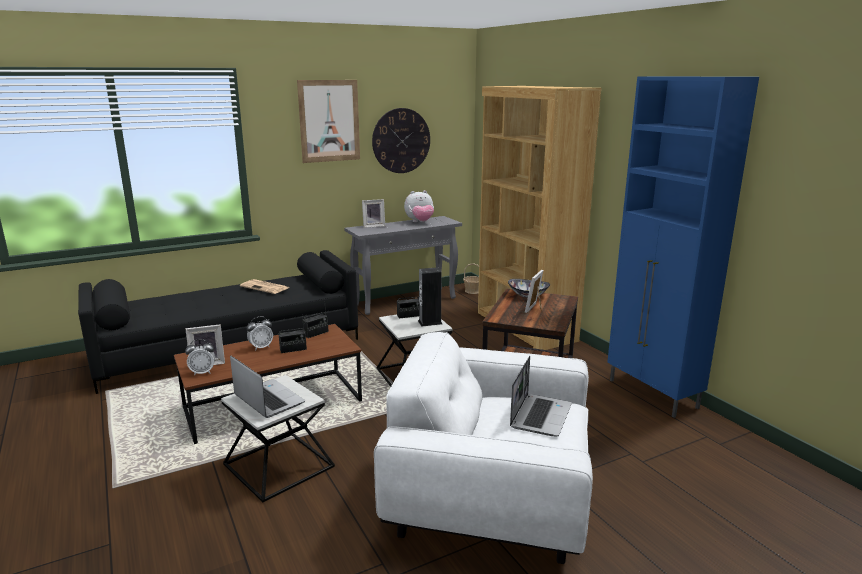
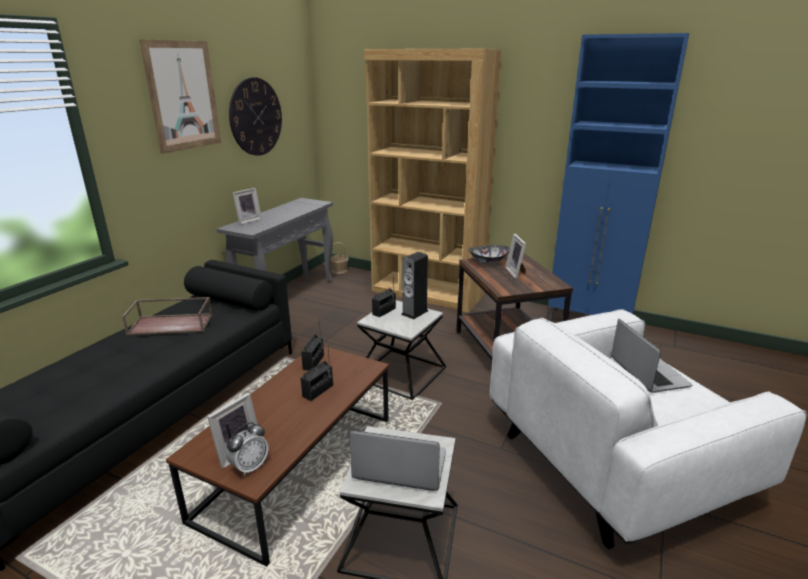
camera: 35 degrees left, 5 degrees up
(261, 347) = (275, 402): alarm clock -> none
(265, 287) = (172, 324): newspaper -> brown tray
(420, 222) = (290, 208): plush toy -> none

